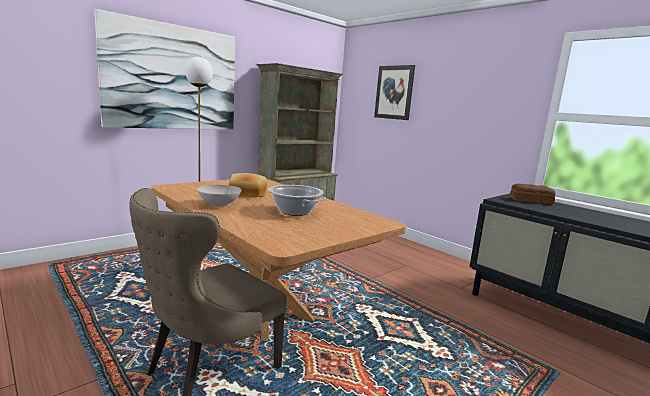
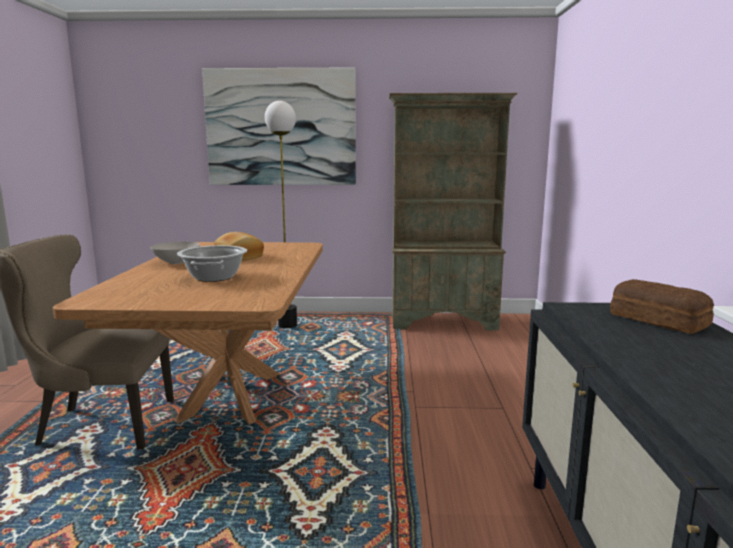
camera: 45 degrees right, 0 degrees up
(394, 92) = (590, 112): picture -> none

